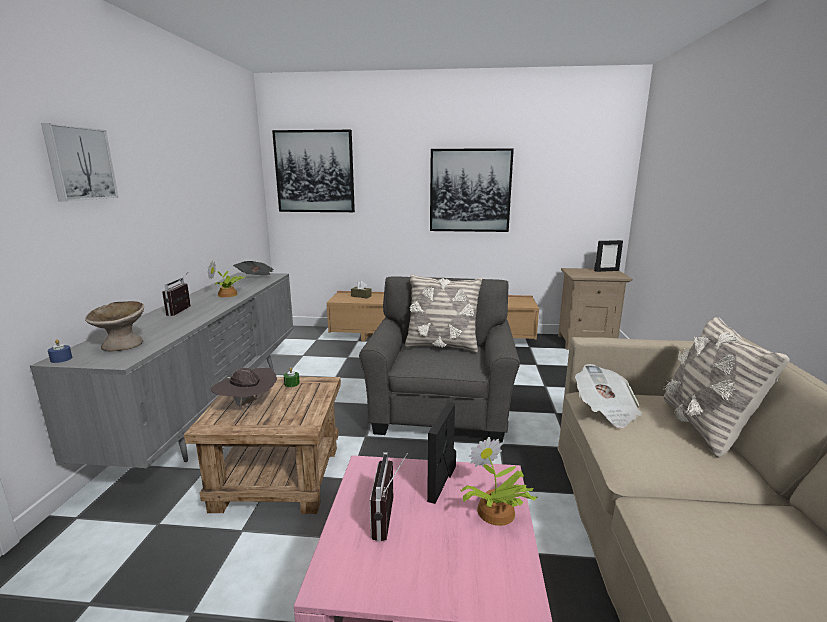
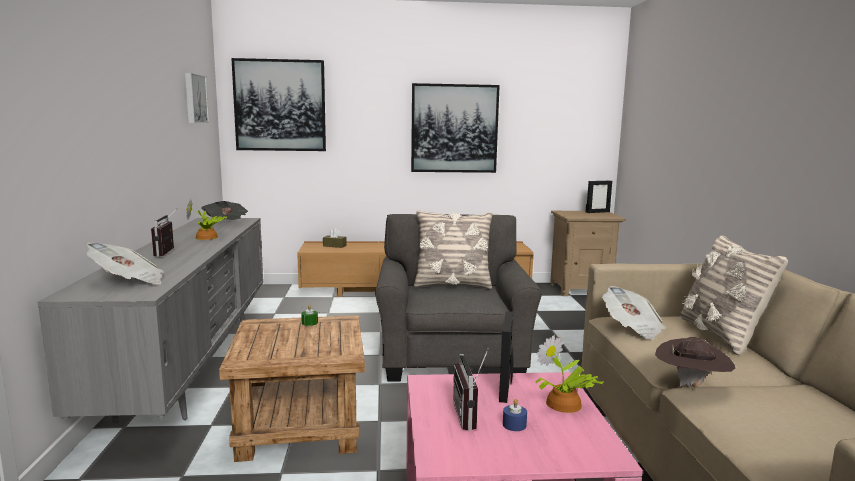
camera: 10 degrees left, 5 degrees down
(61, 359) = (70, 295): blue candle -> blue candle (514, 425)
(79, 163) = (79, 84): picture -> picture (194, 98)
(122, 345) = (129, 281): beige bowl -> newspaper
(247, 405) = (273, 343): brown hat -> brown hat (691, 385)

